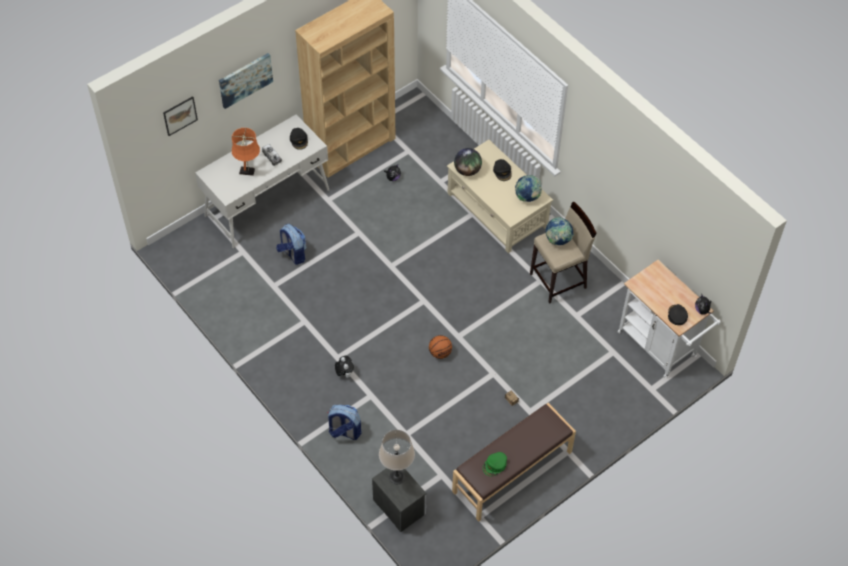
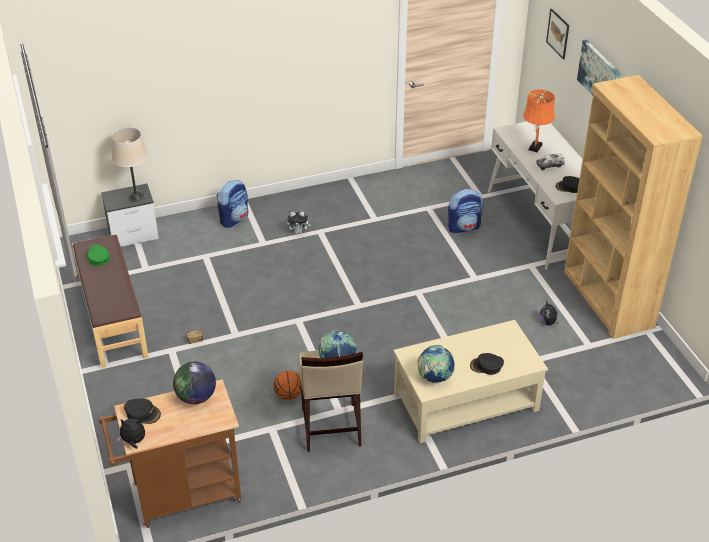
camera: 110 degrees right, 15 degrees down
(440, 353) = (284, 301): basketball -> basketball (288, 395)
(467, 170) = (499, 335): globe -> globe (196, 397)
(660, 347) = (180, 496): white cart -> brown cart

